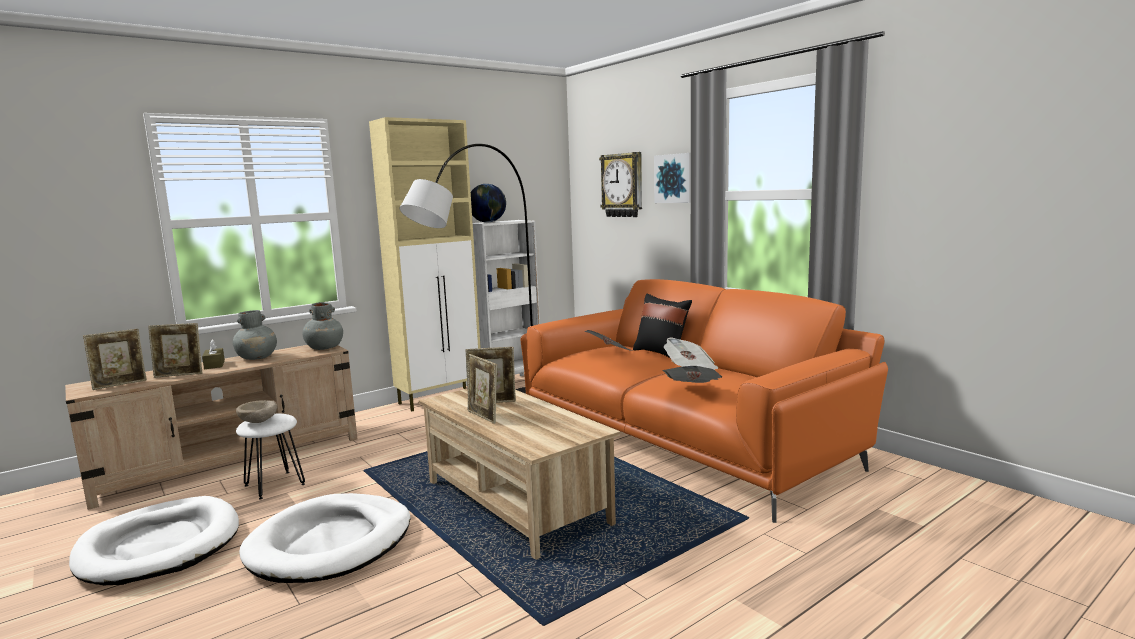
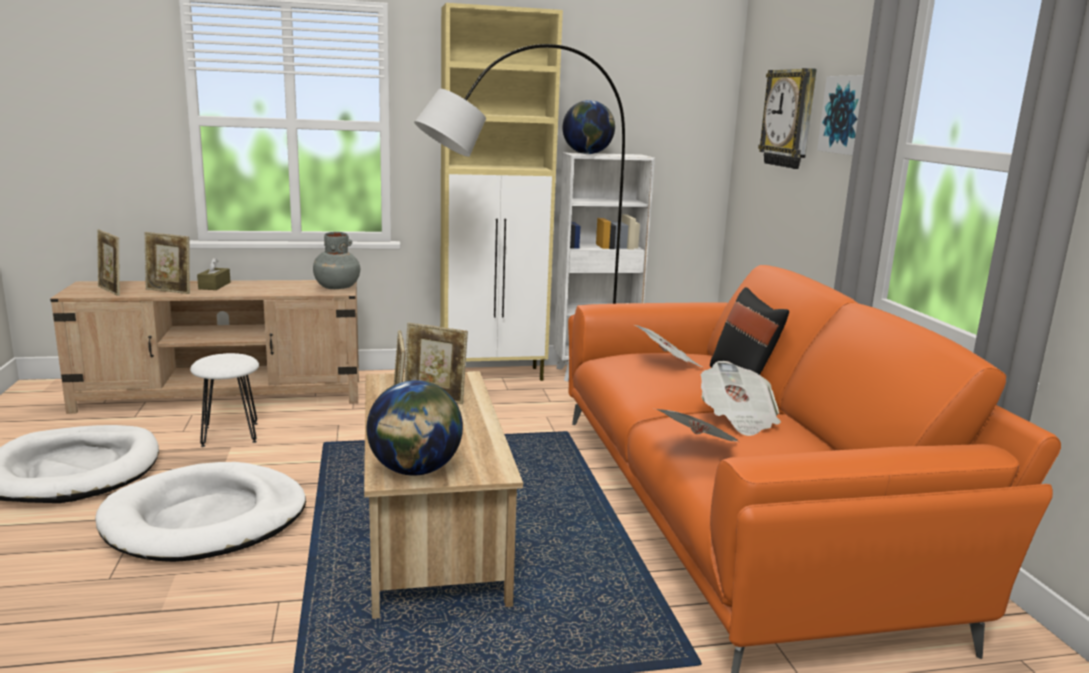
camera: 25 degrees right, 5 degrees up
(120, 384) = (111, 291): picture frame -> picture frame turned 60 degrees clockwise
(257, 358) = (261, 286): grey vase -> none
(258, 422) = (214, 361): beige bowl -> none
(546, 442) = (415, 471): none -> globe

